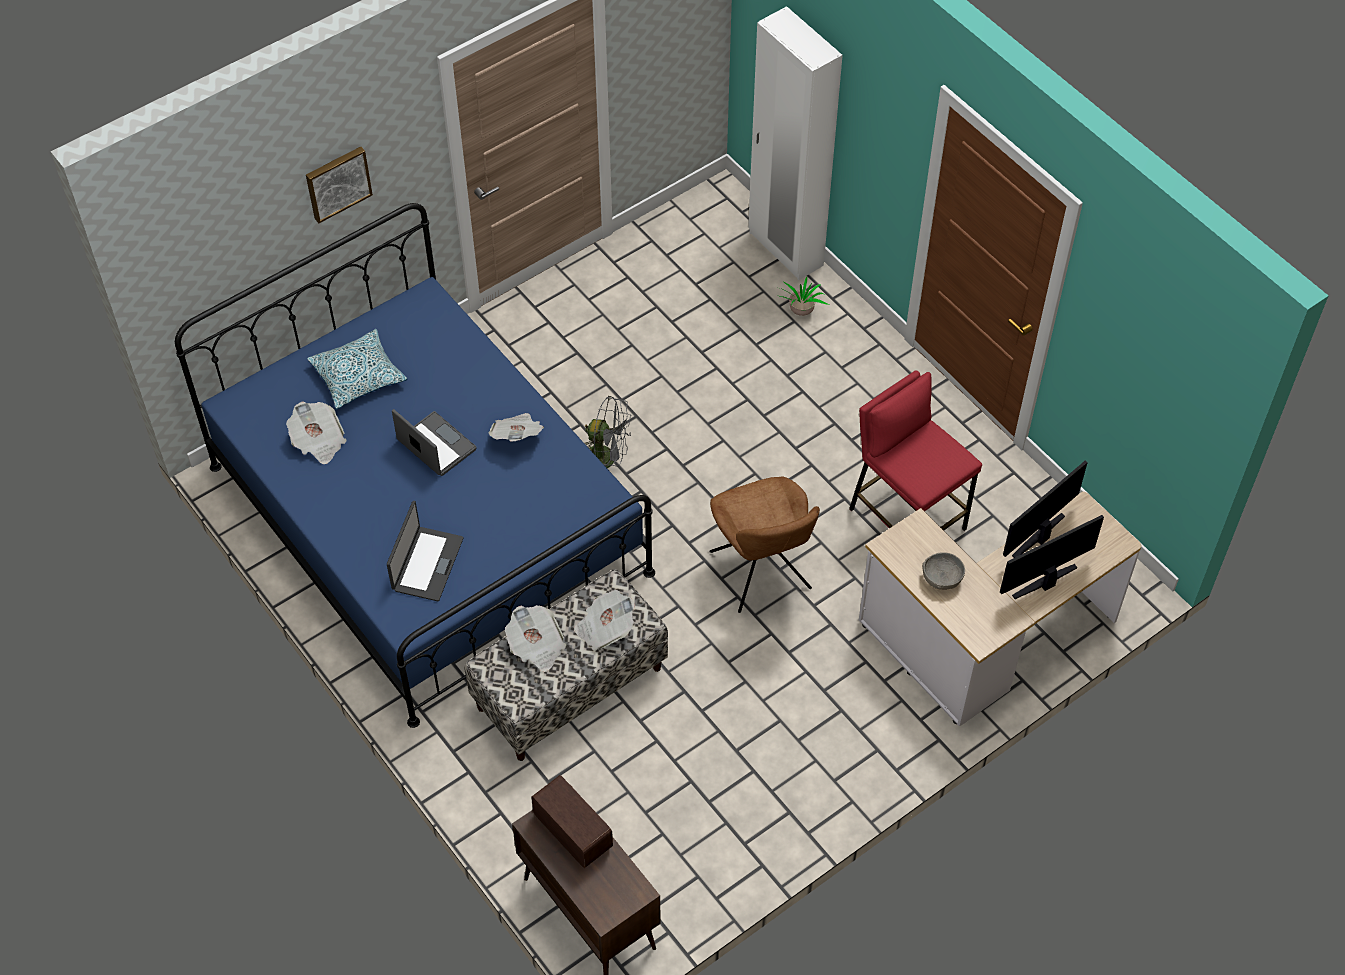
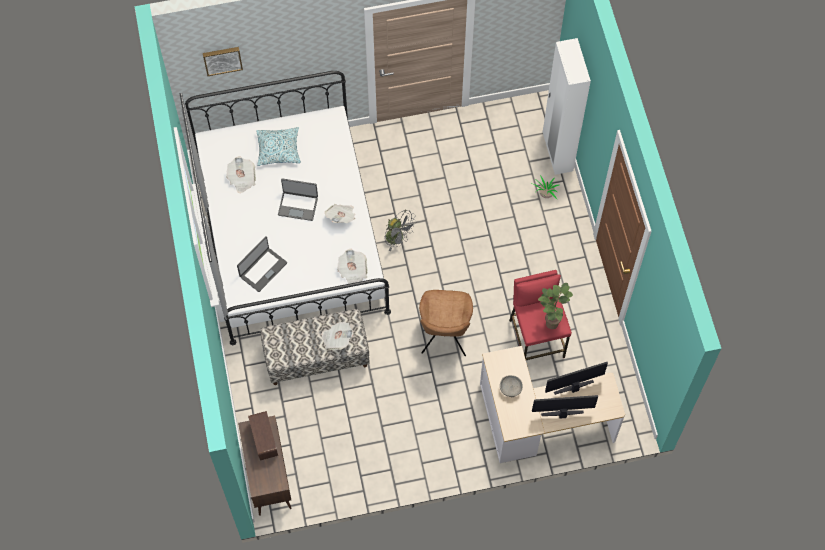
camera: 25 degrees right, 10 degrees up
(337, 182) = (294, 52): picture -> picture (222, 59)
(428, 519) = (291, 234): blue bed -> white bed
(435, 446) = (298, 205): laptop -> laptop turned 120 degrees clockwise
(536, 646) = (299, 334): newspaper -> newspaper (353, 271)
(942, 458) = (551, 321): none -> potted plant

